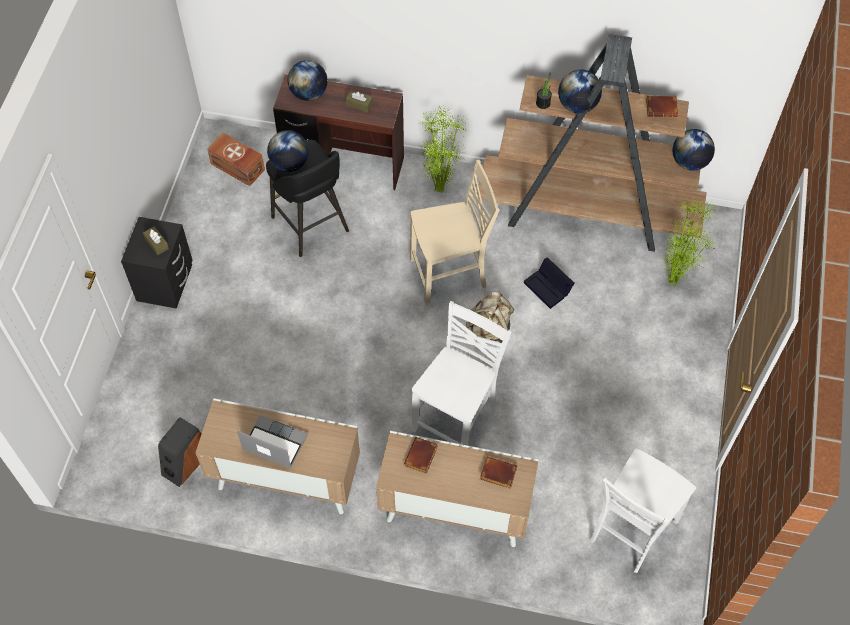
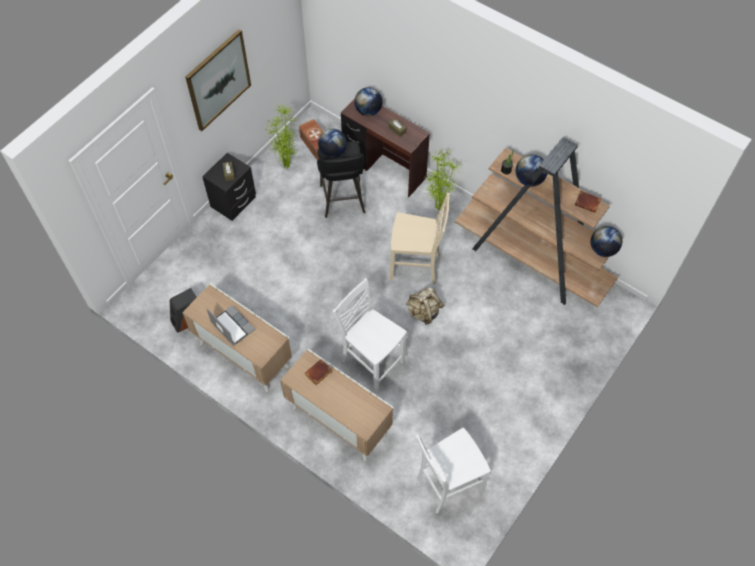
camera: 25 degrees right, 0 degrees up
(112, 117) = (218, 80): none -> picture
(456, 417) = (371, 361): white chair -> white chair turned 105 degrees counterclockwise
(497, 474) = (361, 405): brown book -> none
(549, 288) = (478, 301): black storage box -> none
(673, 281) = (567, 330): potted plant -> potted plant (288, 166)

